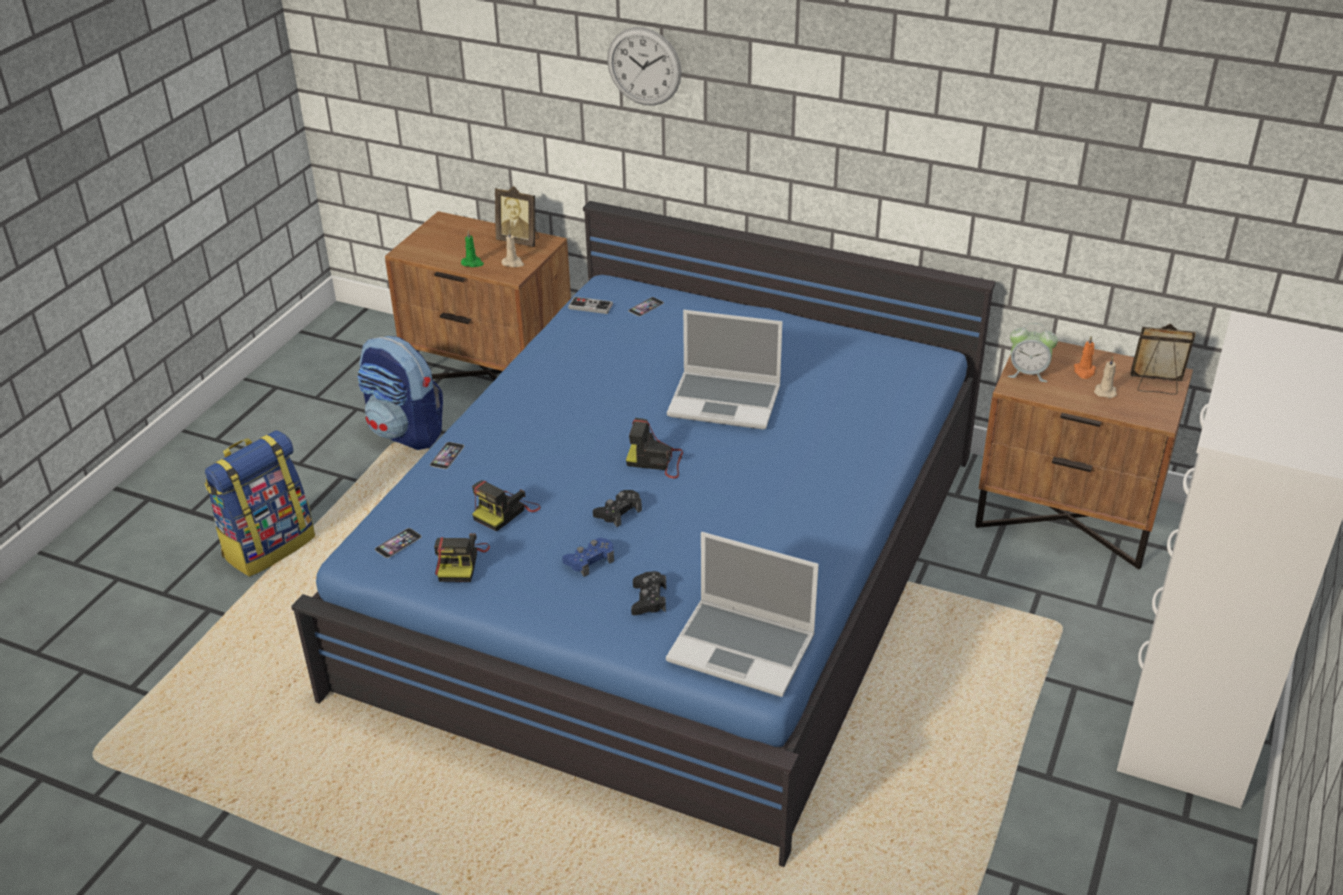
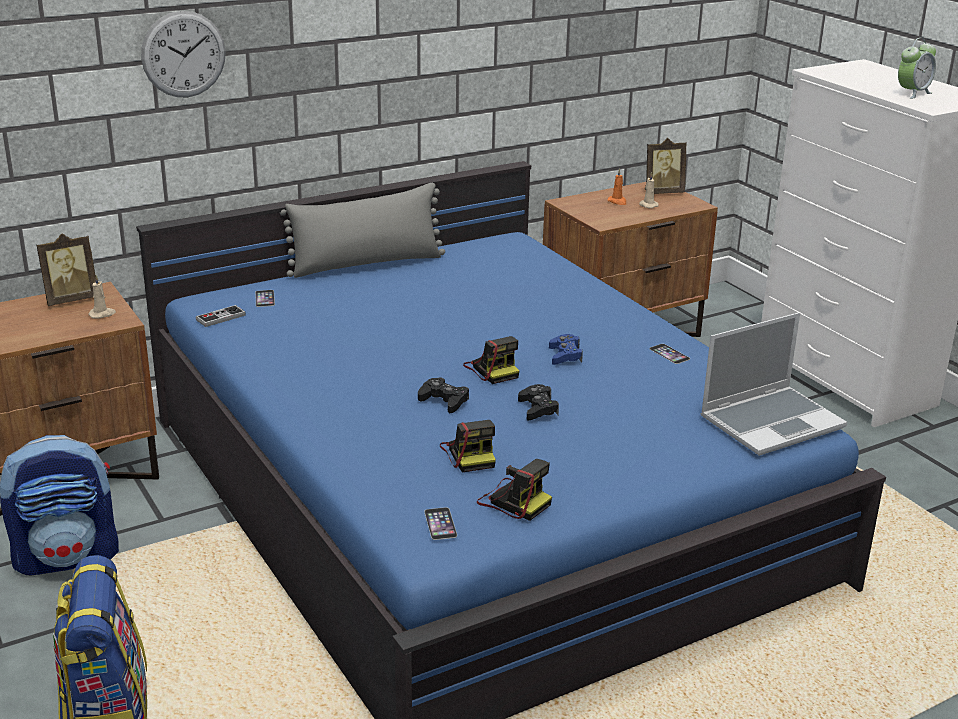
camera: 55 degrees left, 10 degrees down
(447, 455) = (336, 455): phone -> phone (669, 354)
(472, 263) = (62, 330): green candle -> none
(589, 561) = (587, 443): blue game controller -> blue game controller (565, 355)
(649, 599) = (669, 436): black game controller -> black game controller (444, 401)
(656, 461) = (492, 370): camera -> camera turned 75 degrees counterclockwise
(726, 401) = (453, 318): laptop -> none
(771, 316) = (366, 264): none -> grey pillow
(1028, 373) = (594, 215): alarm clock -> alarm clock (912, 93)
(1156, 386) = (662, 192): picture frame -> picture frame turned 150 degrees counterclockwise

